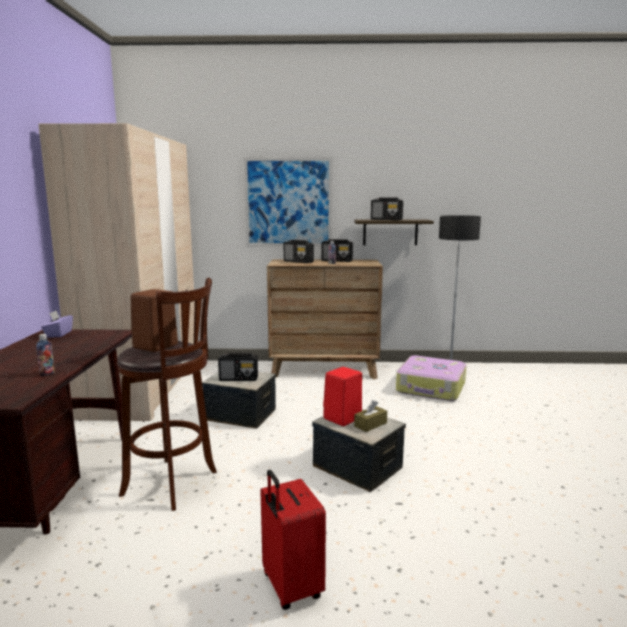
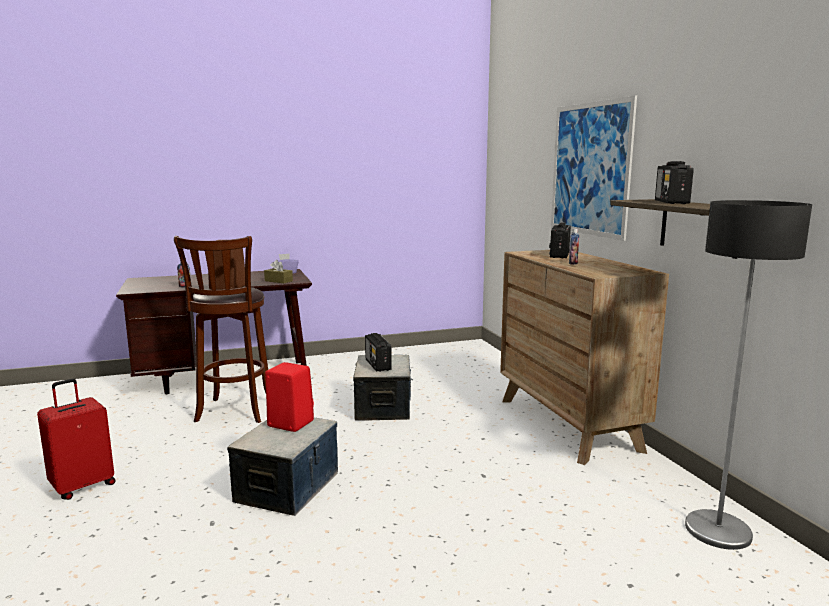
camera: 70 degrees right, 0 degrees up
(145, 386) = (418, 357): beige wardrobe -> none
(337, 261) = (603, 263): radio -> none
(370, 424) = (279, 439): brown tissue box -> brown tissue box (278, 281)
(431, 388) = (597, 516): suitcase -> none

